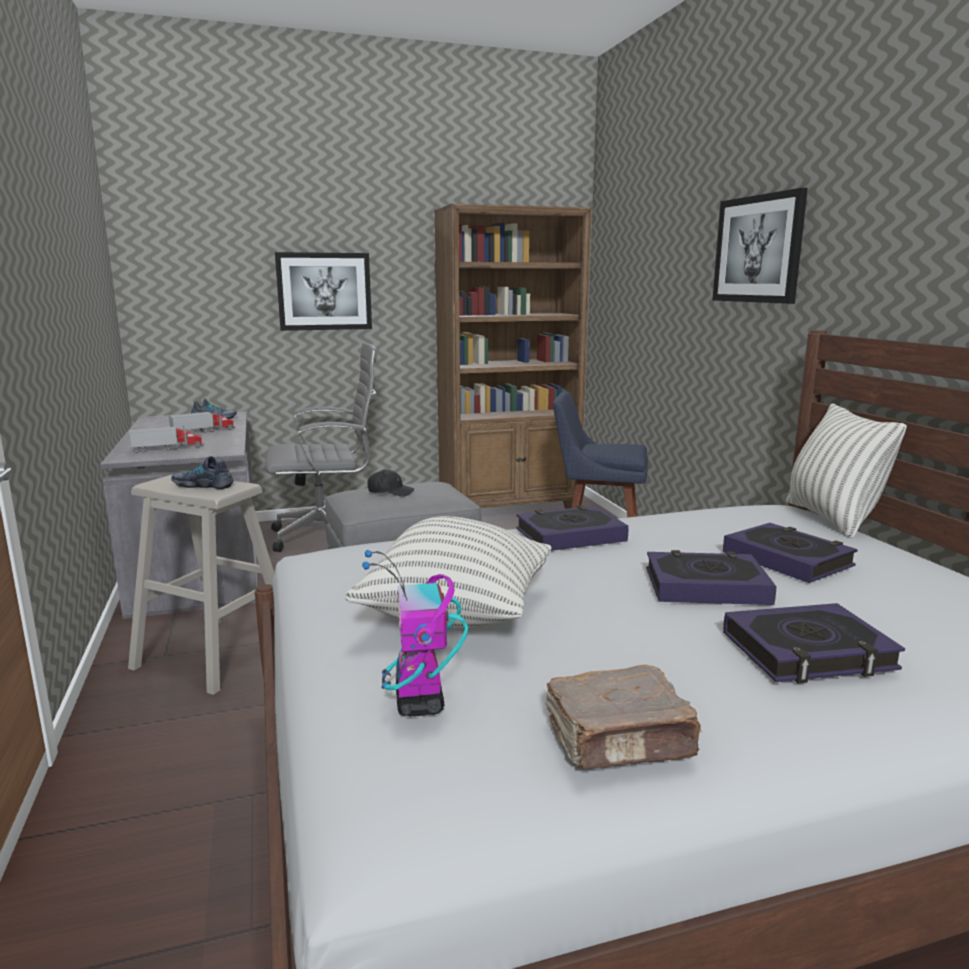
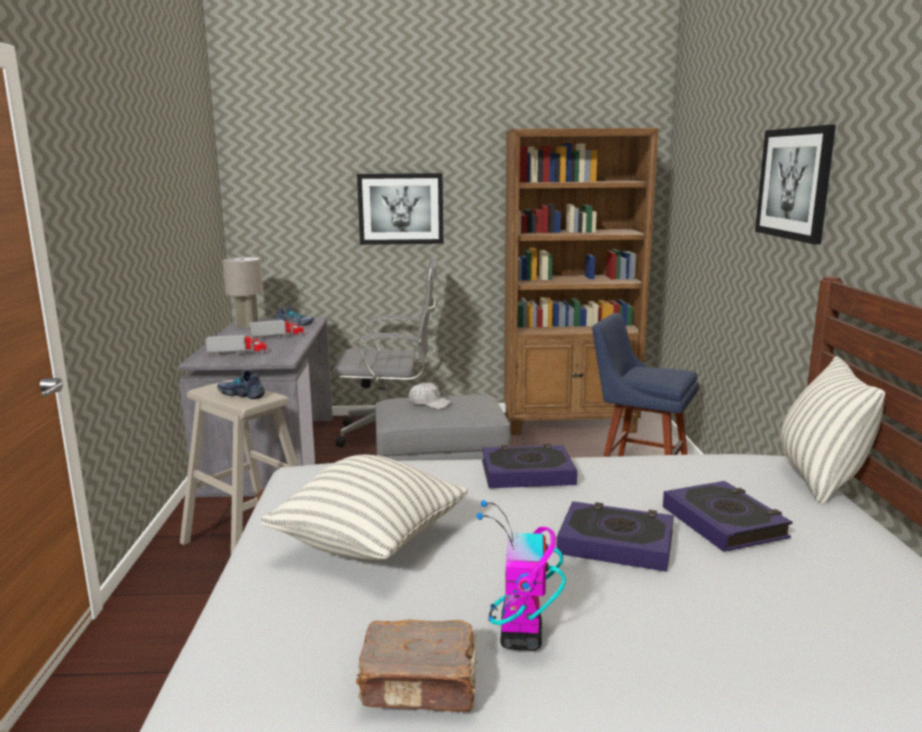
camera: 15 degrees right, 0 degrees up
(158, 423) = (247, 326): none -> grey table lamp
(390, 492) = (429, 403): black cap -> white cap
(420, 703) = (284, 623): toy robot -> toy robot (521, 638)
(808, 652) = (660, 627): book -> none

